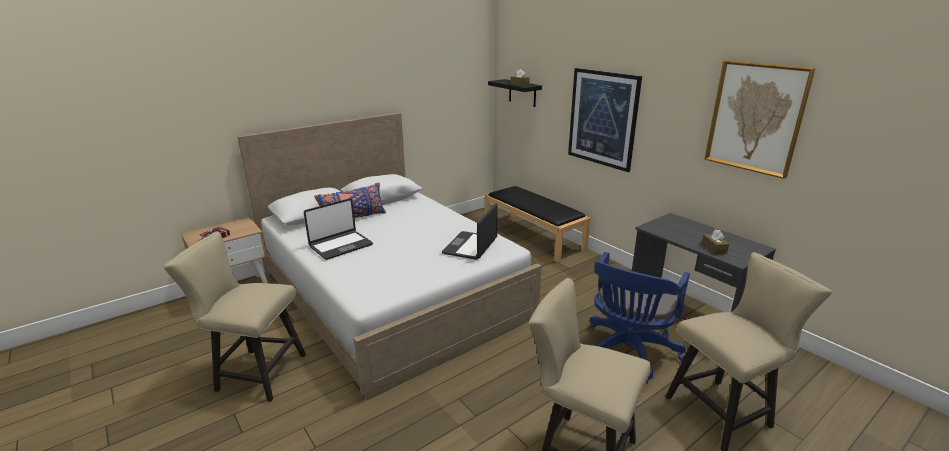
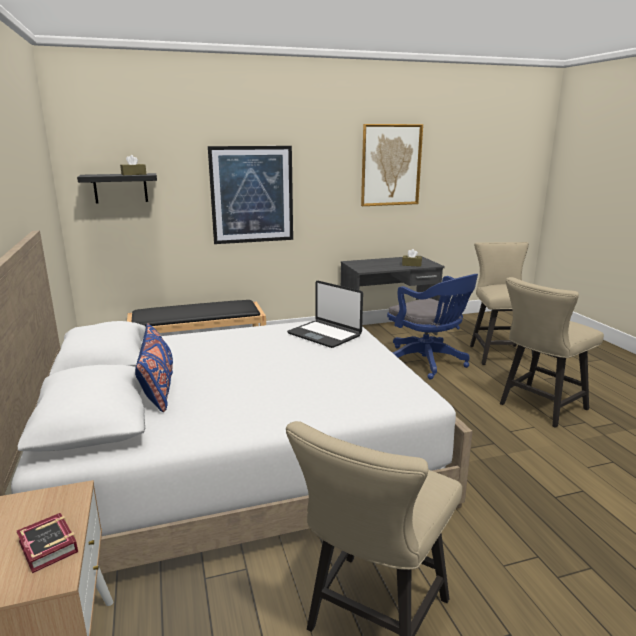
camera: 70 degrees left, 5 degrees down
(340, 245) = (251, 403): laptop -> none

